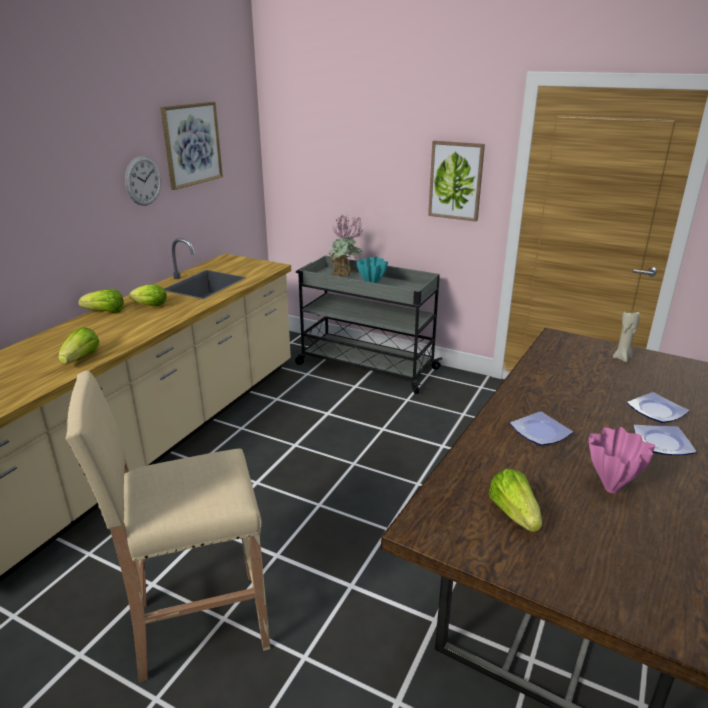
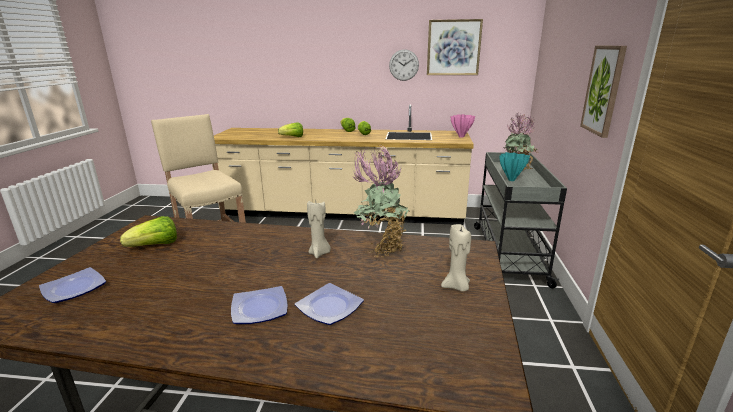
camera: 70 degrees right, 5 degrees down
(538, 432) = (265, 248): plate -> plate (75, 288)
(552, 373) = (381, 248): none -> potted plant
(557, 403) = (319, 253): none -> beige candle
(611, 488) = (181, 280): pink vase -> pink vase (461, 137)

